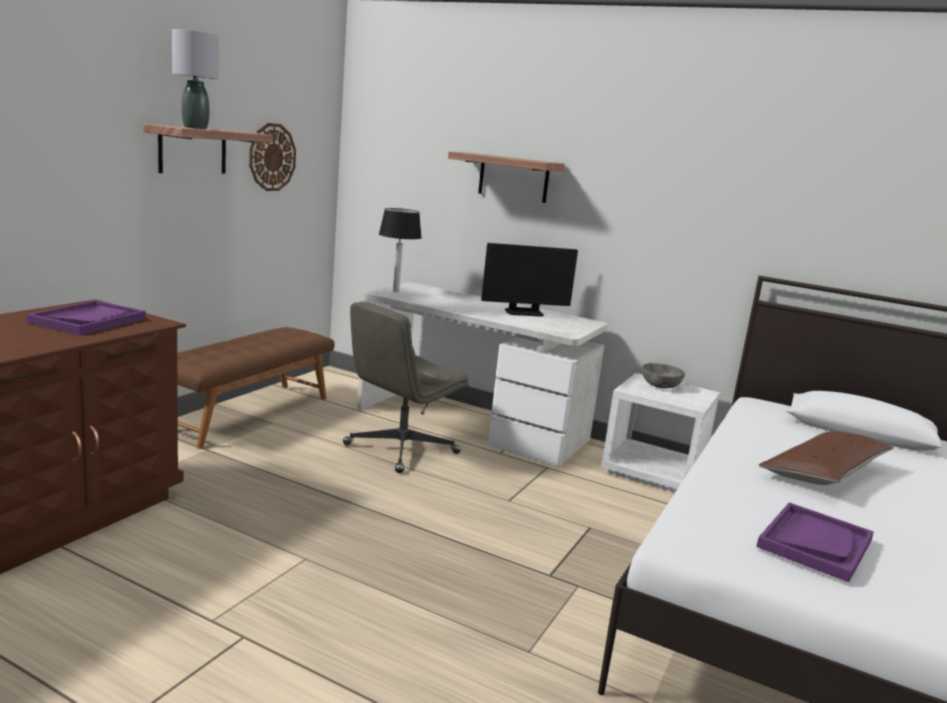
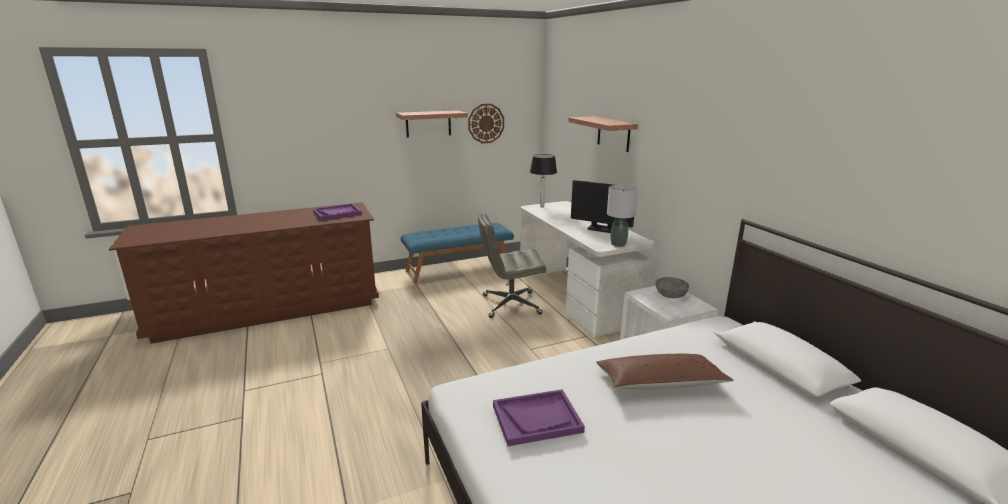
camera: 40 degrees right, 5 degrees up
(195, 128) = (418, 113): grey table lamp -> grey table lamp (618, 244)
(246, 413) = (458, 269): brown bench -> blue bench

